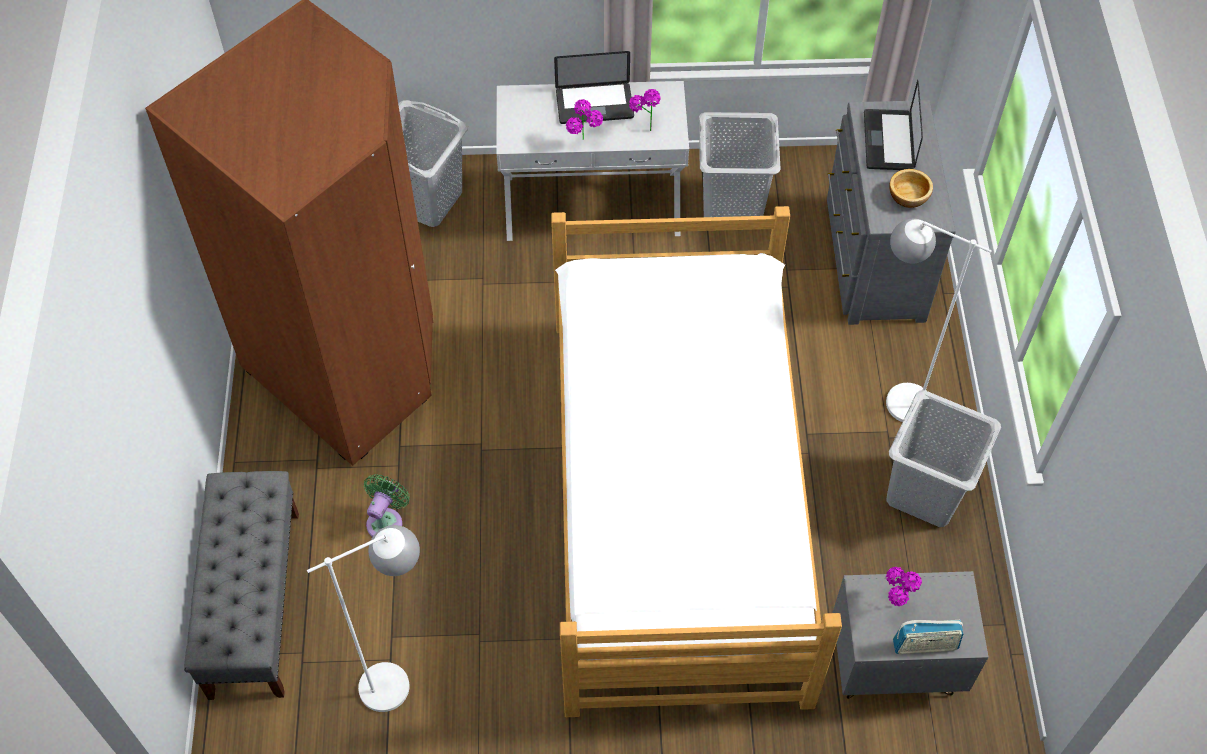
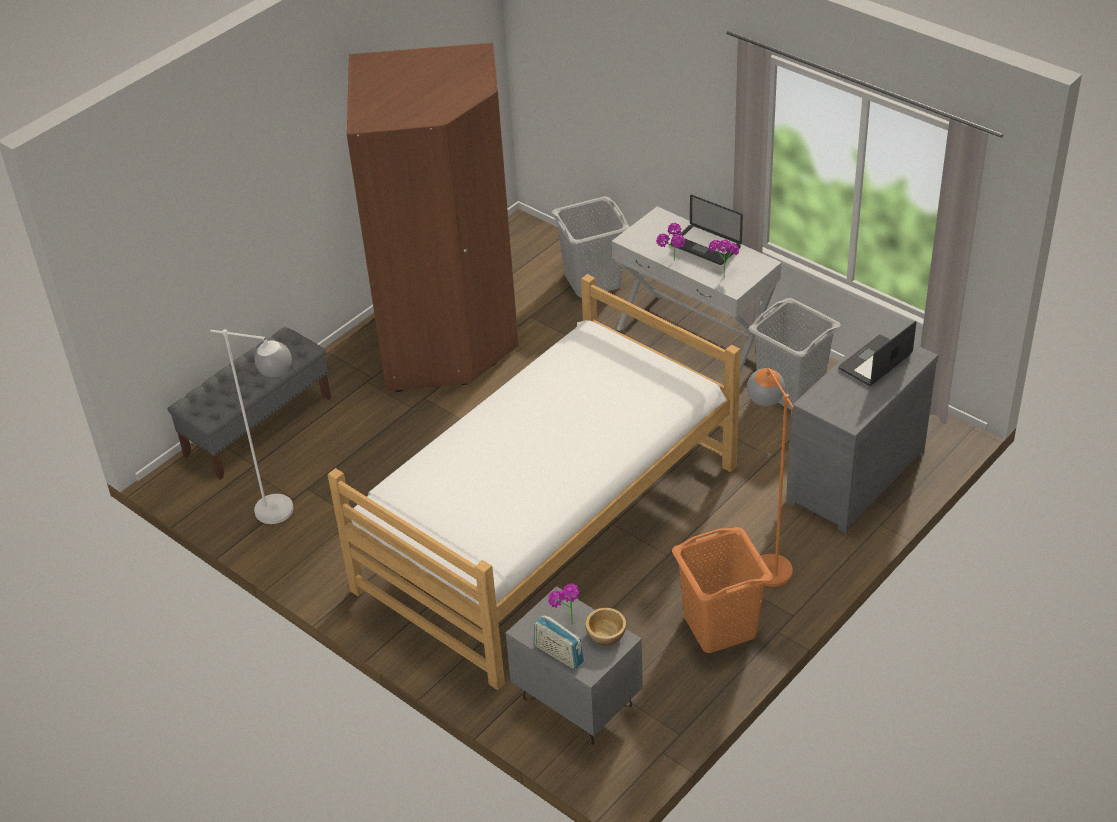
camera: 45 degrees right, 15 degrees down
(386, 520) = (372, 430): green fan -> none
(893, 397) = (765, 561): white floor lamp -> orange floor lamp
(909, 196) = (848, 399): bowl -> bowl (607, 634)
(925, 491) = (720, 626): grey laundry basket -> orange laundry basket

